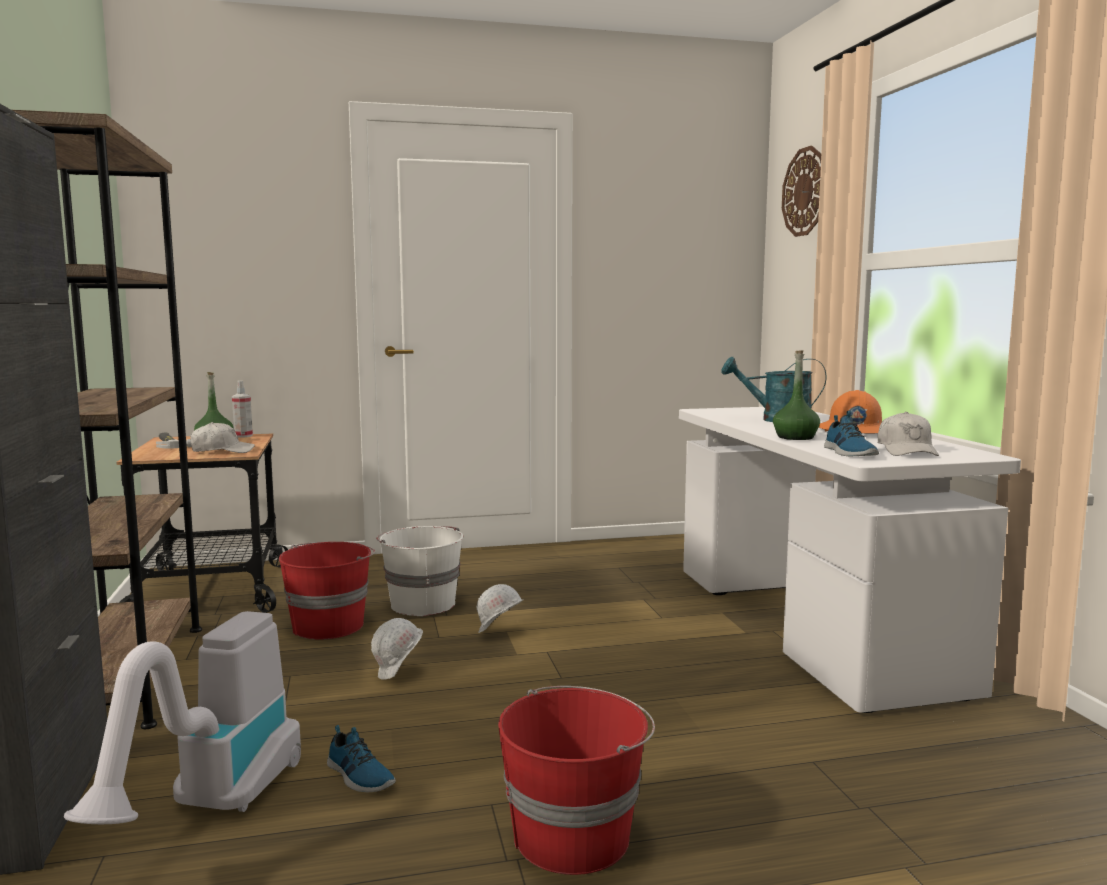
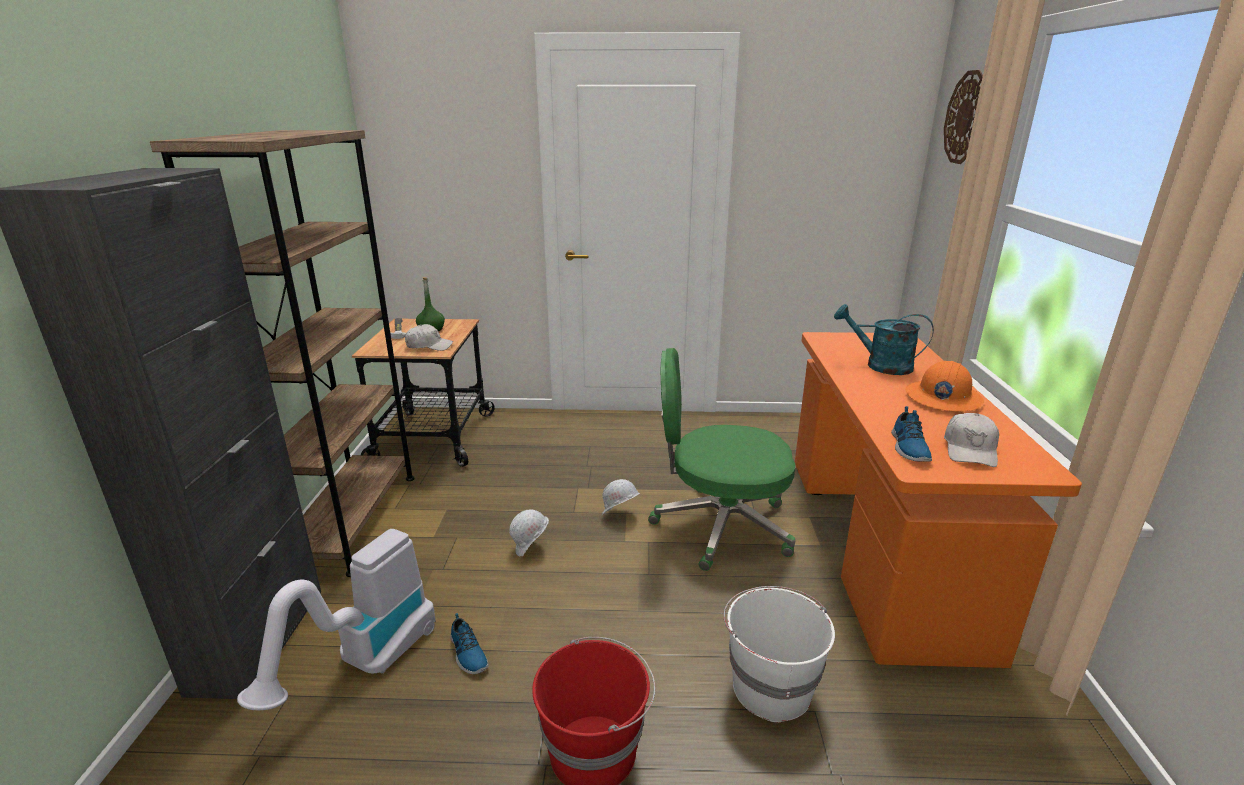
camera: 15 degrees right, 15 degrees up
(243, 436) = (455, 322): spray bottle -> none
(329, 625) = (500, 487): red bucket -> none
(422, 604) = (574, 472): white bucket -> white bucket (770, 686)
(625, 630) = (719, 526): none -> green office chair
(795, 437) = (876, 406): green bottle -> none
(808, 626) = (878, 545): white desk -> orange desk

